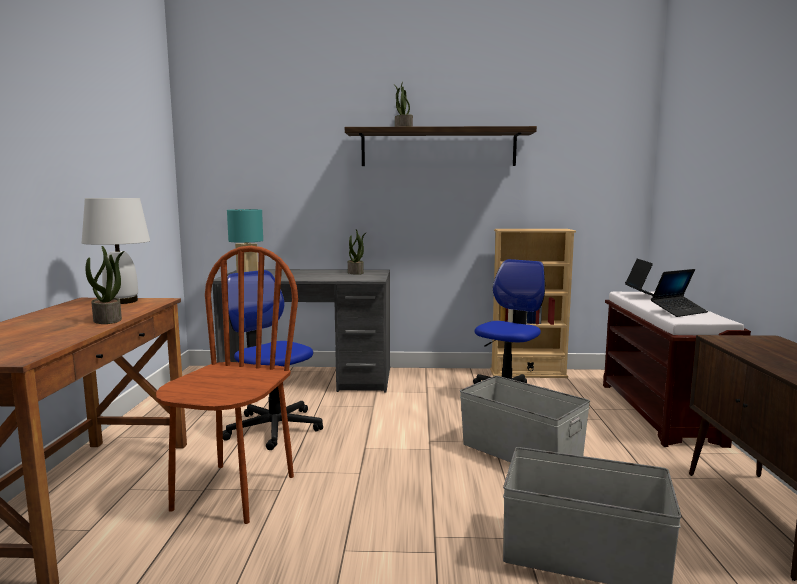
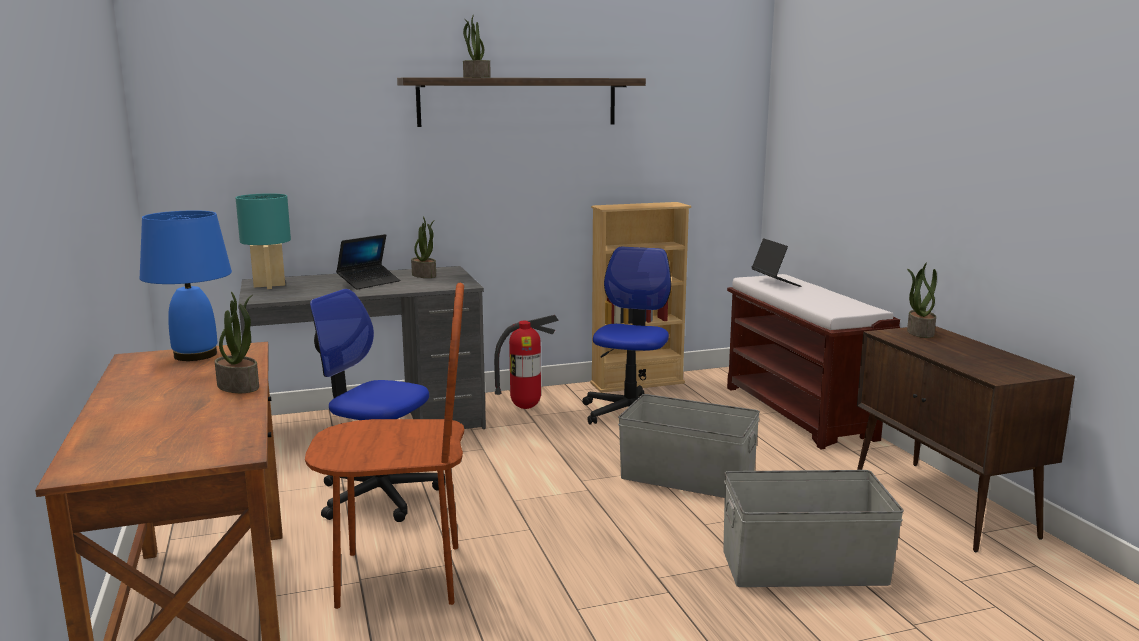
camera: 20 degrees left, 5 degrees up
(121, 301) = (194, 355): white table lamp -> blue table lamp
(233, 492) = (400, 576): brown chair -> brown chair turned 90 degrees clockwise
(428, 381) = (525, 407): none -> fire extinguisher
(679, 311) = (824, 301): laptop -> laptop (369, 282)
(757, 340) = (919, 332): none -> potted plant

